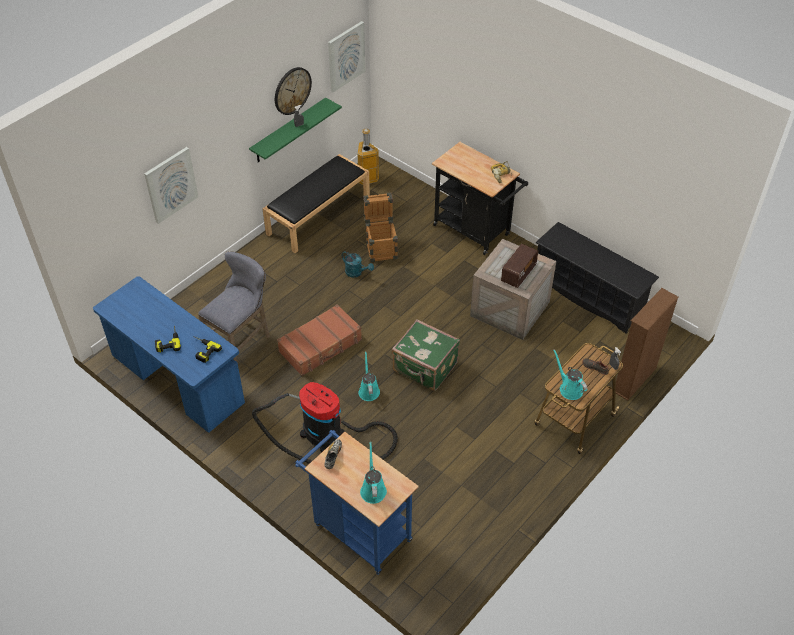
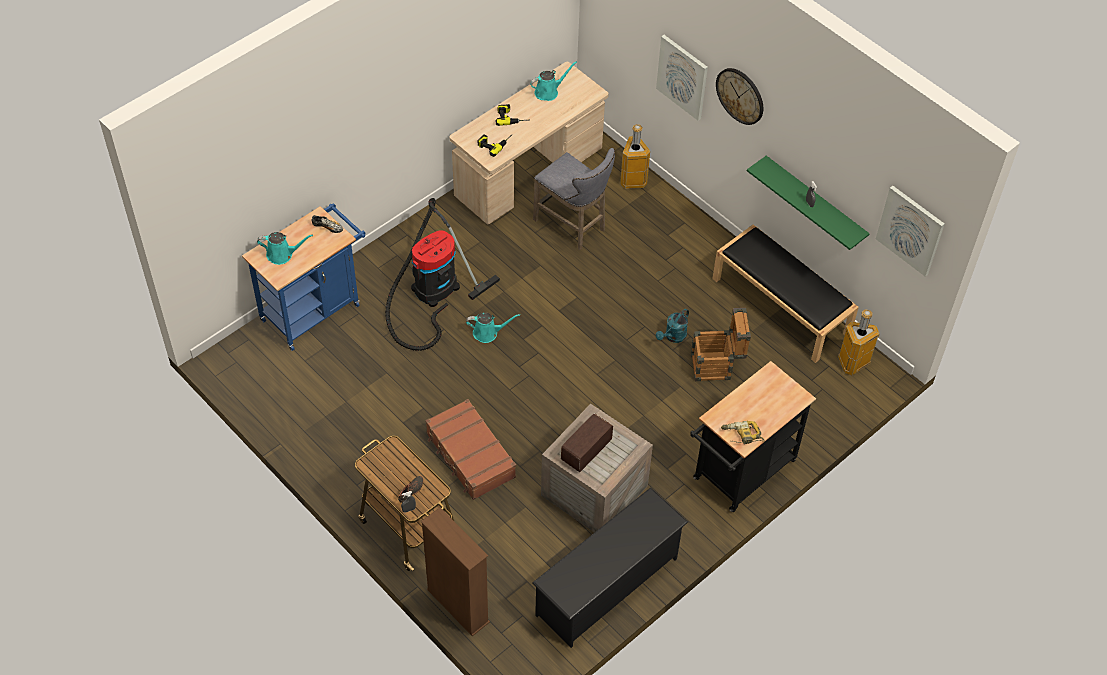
camera: 95 degrees right, 5 degrees up
(177, 380) = (528, 173): blue desk -> beige desk
(187, 307) = (632, 180): none -> trash can
(292, 90) = (832, 172): wall clock -> wall clock (740, 95)
(321, 346) = (558, 294): brown suitcase -> brown suitcase (470, 456)
(425, 368) = (511, 389): green suitcase -> none
(518, 274) = (586, 451): radio -> radio turned 90 degrees clockwise
(569, 388) = (385, 458): turquoise watering can -> turquoise watering can (548, 92)

